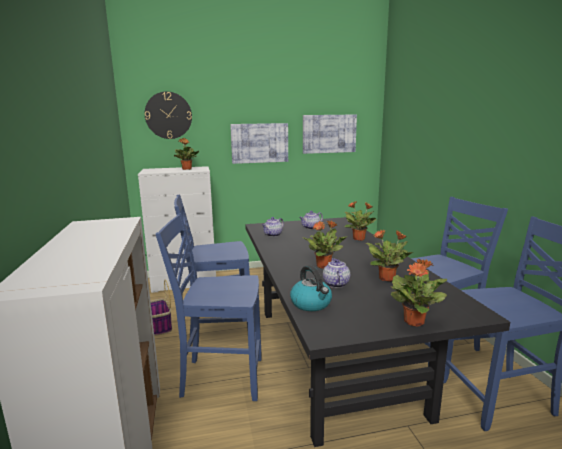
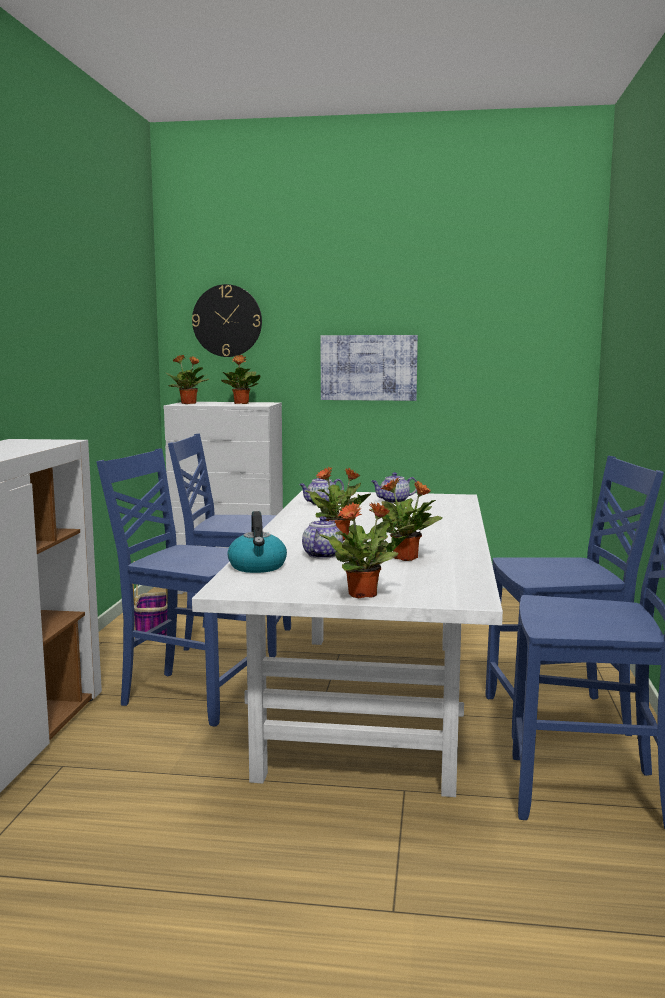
camera: 20 degrees right, 5 degrees down
(329, 133) = (494, 355): picture -> none
(331, 355) = (369, 700): black dining table -> white dining table
(359, 239) = (447, 518): potted plant -> potted plant (189, 403)

